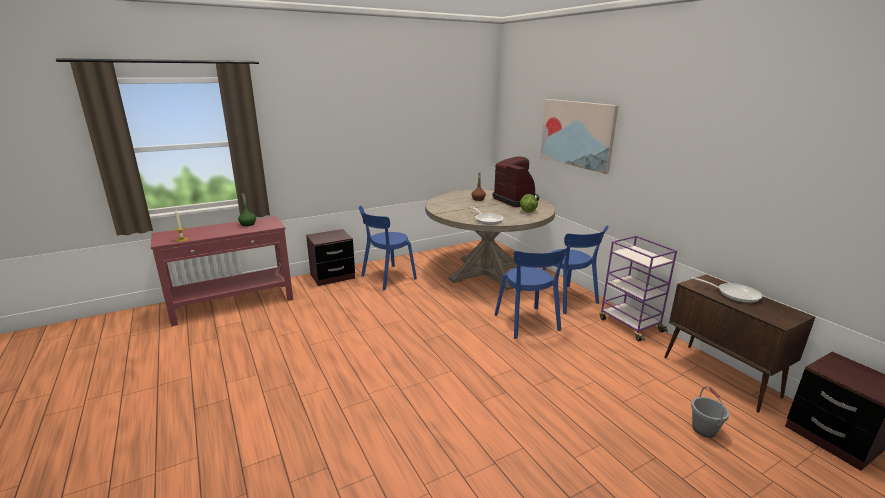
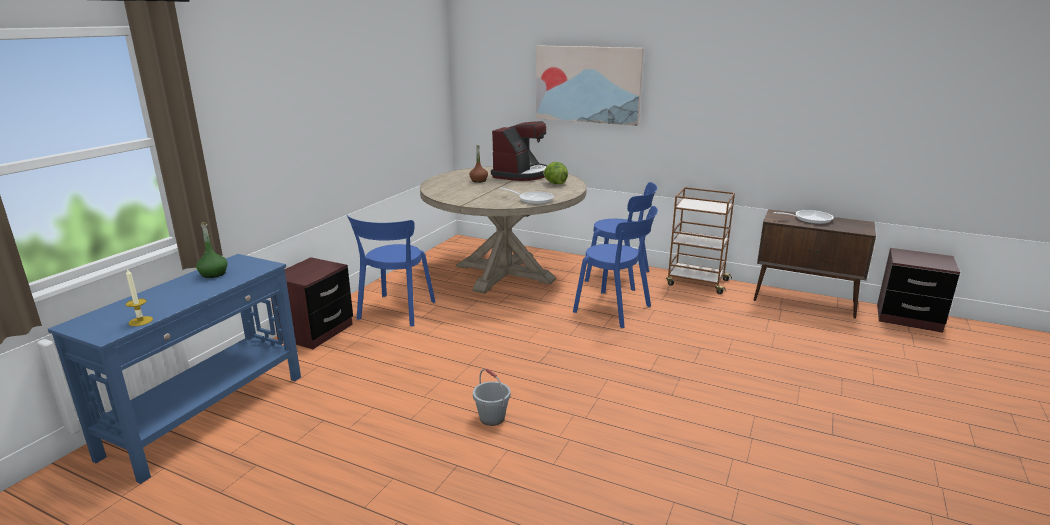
camera: 35 degrees left, 0 degrees up
(234, 304) = (209, 414): red console table -> blue console table
(516, 200) = (522, 174): coffee machine -> coffee machine turned 90 degrees clockwise
(629, 325) = (696, 282): purple cart -> brown cart
(704, 429) = (843, 344): grey bucket -> grey bucket (492, 418)

